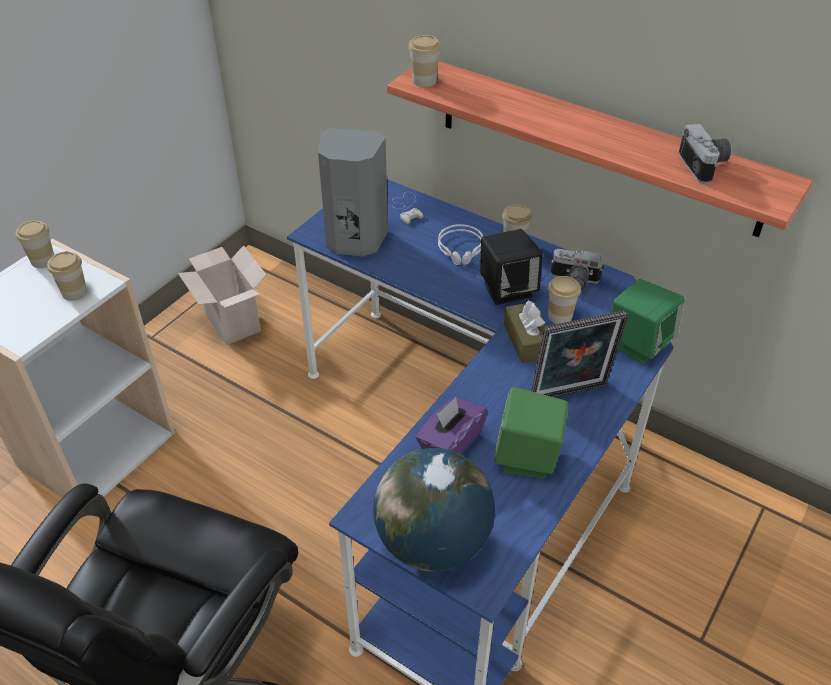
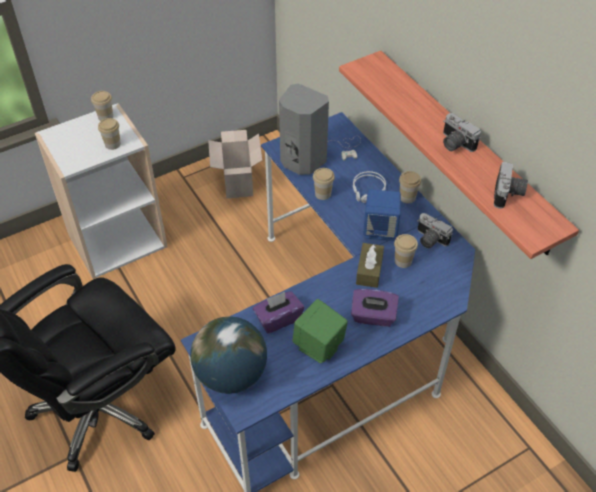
camera: 25 degrees right, 5 degrees up
(424, 81) = (365, 70): cup -> cup (323, 194)
(507, 289) = (380, 230): black speaker -> blue speaker
(570, 395) = (373, 316): picture frame -> purple tissue box
(597, 130) = (454, 143): none -> camera
(638, 344) = (443, 299): green speaker -> none

